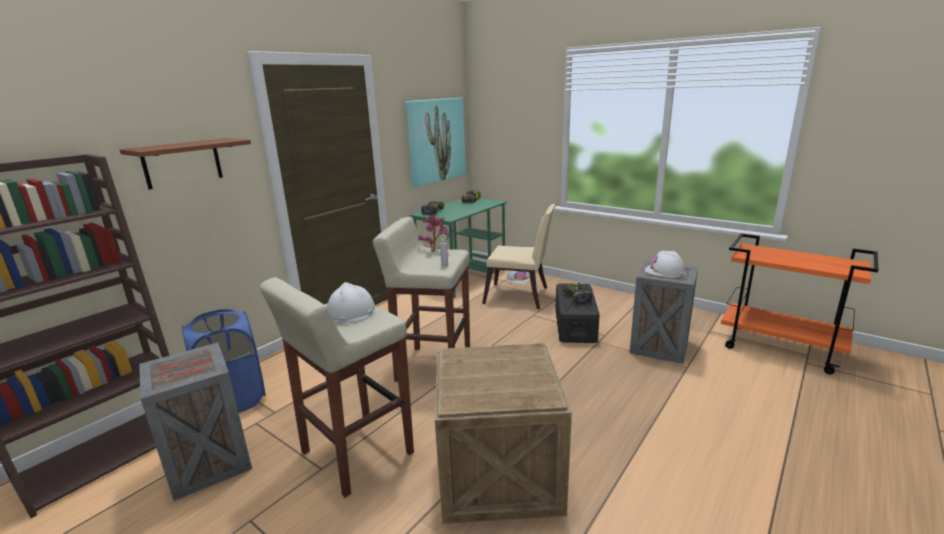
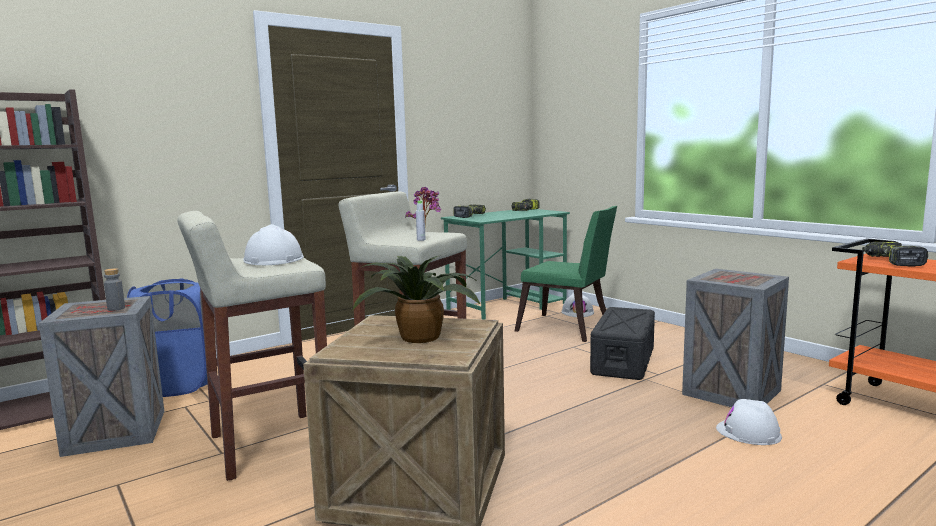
camera: 15 degrees right, 10 degrees down
(182, 163) = (167, 117): brown shelf -> none
(202, 366) = (116, 308): none -> grey bottle
(436, 140) = (483, 133): picture -> none
(503, 373) = (421, 336): none -> potted plant
(520, 297) = (568, 329): beige chair -> green chair
(575, 297) = (622, 320): power drill -> power drill (891, 261)
(665, 271) = (733, 277): white hard hat -> white hard hat (748, 432)

